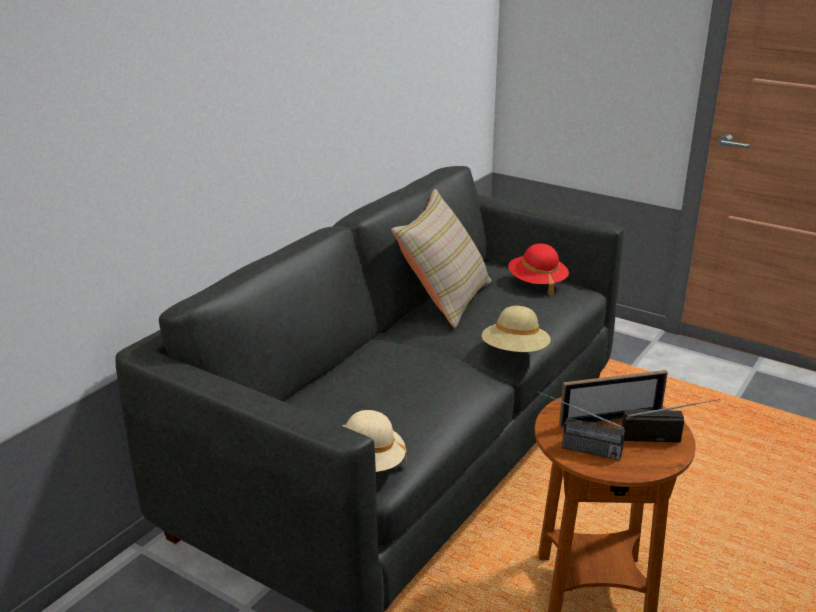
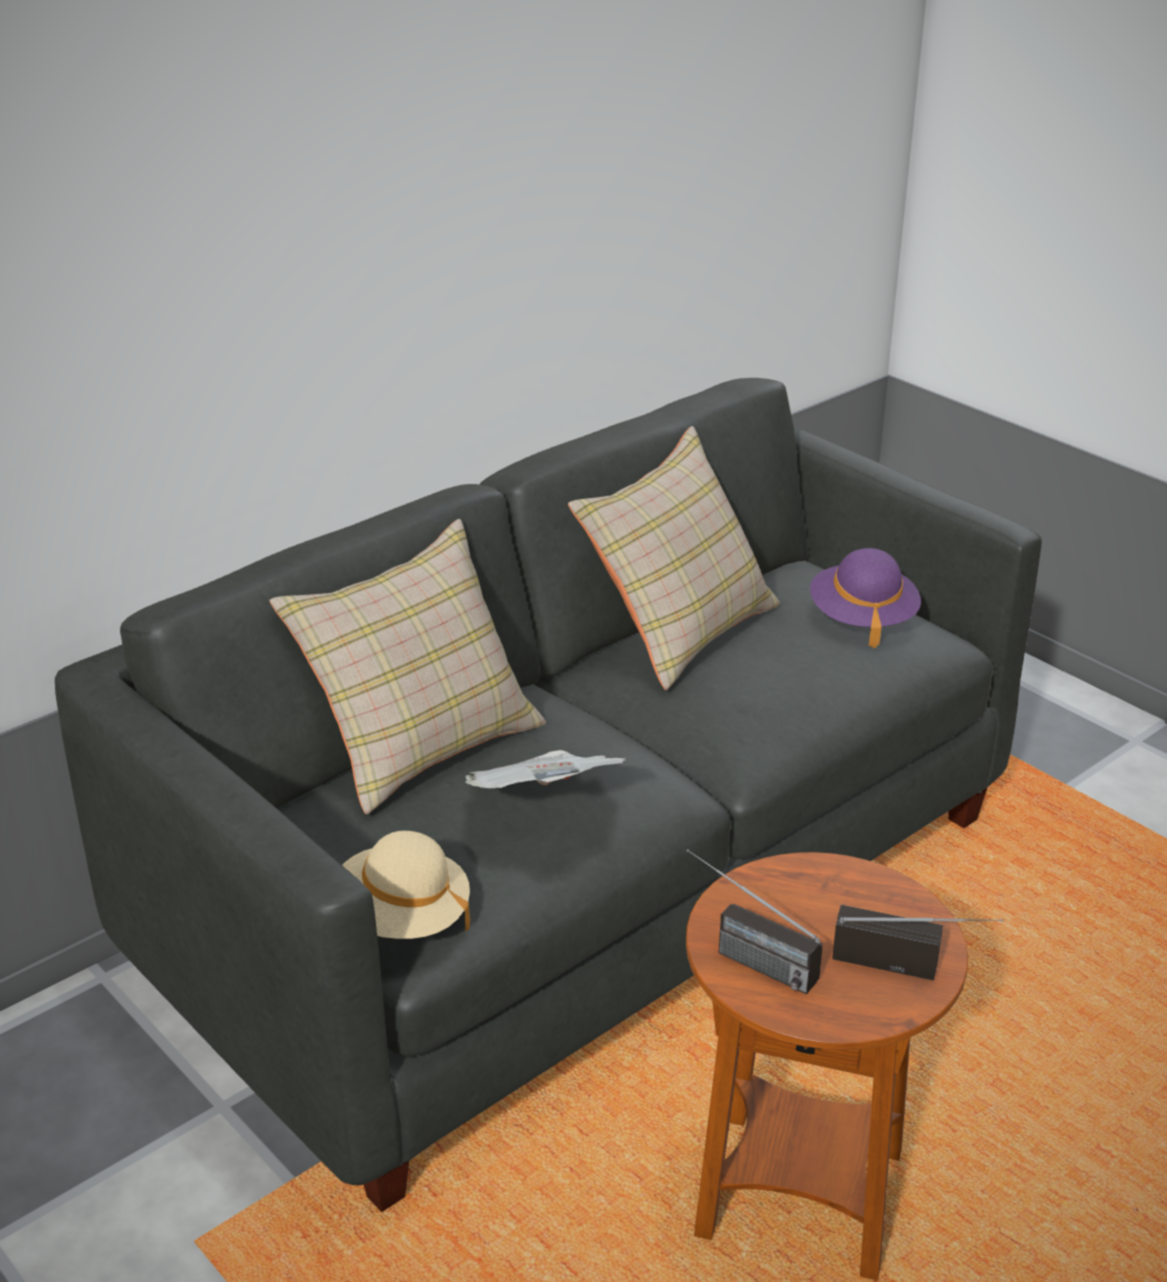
camera: 15 degrees right, 5 degrees up
(332, 372) = (420, 743): none -> beige pillow
(421, 392) = (544, 804): none -> newspaper
(515, 352) = (752, 752): beige hat -> none
(537, 283) = (862, 618): red hat -> purple hat
(610, 419) = (833, 915): picture frame -> none

